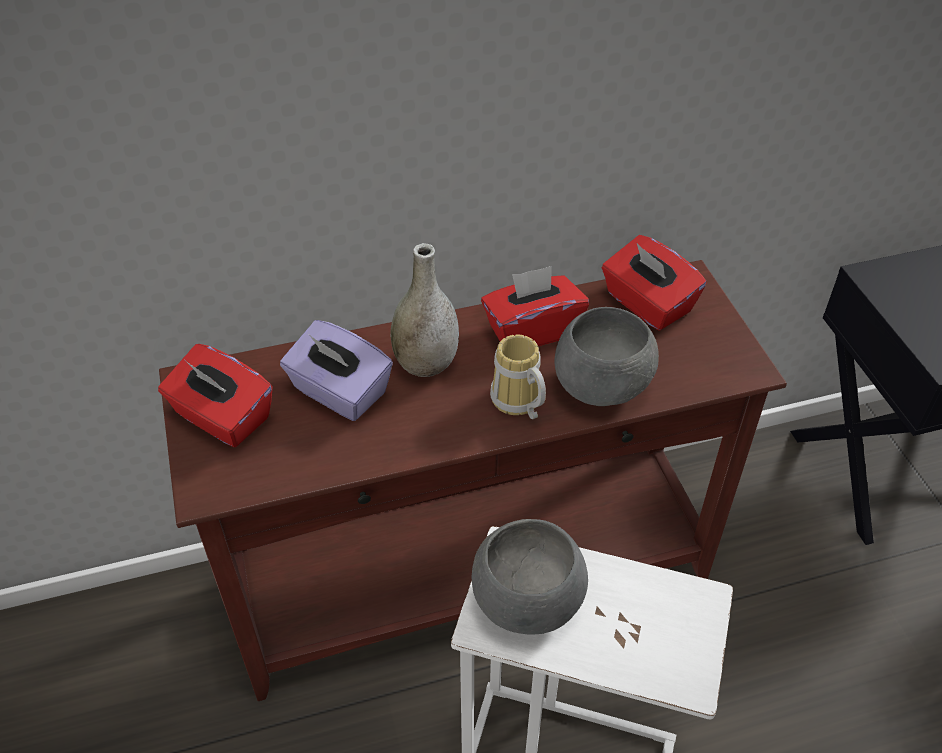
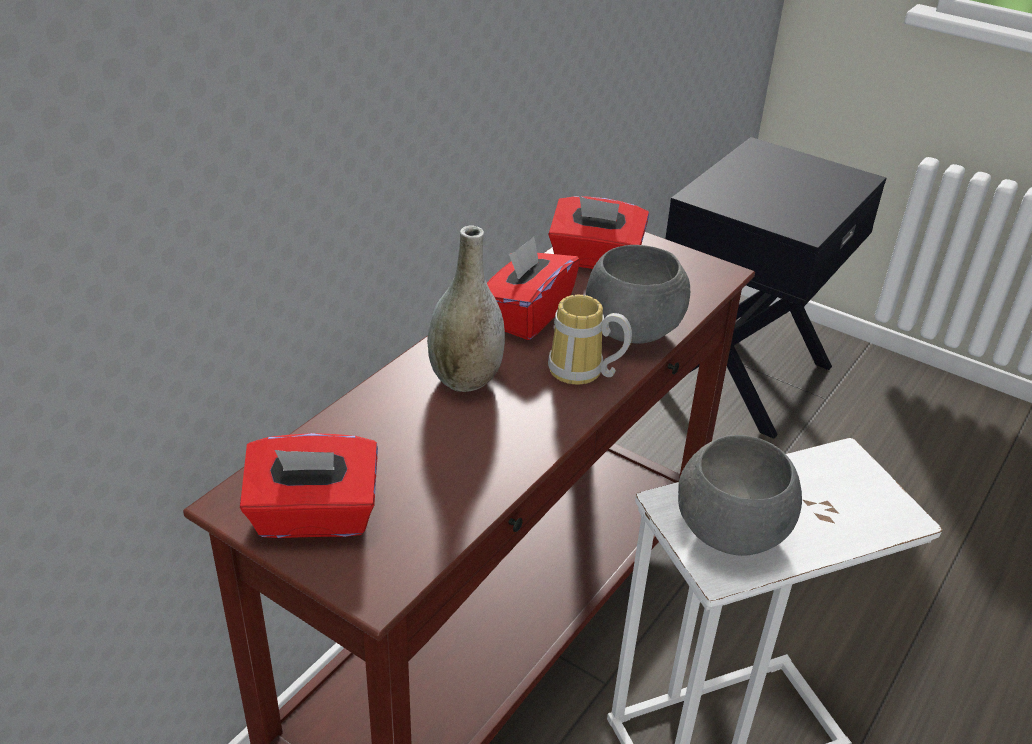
camera: 40 degrees left, 10 degrees down
(339, 392) = (411, 439): purple tissue box -> none

